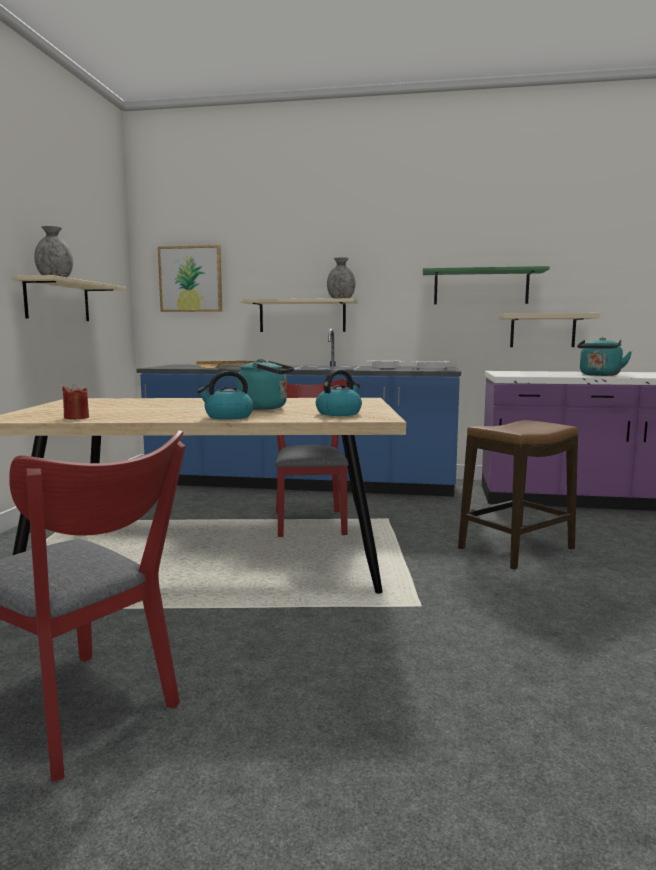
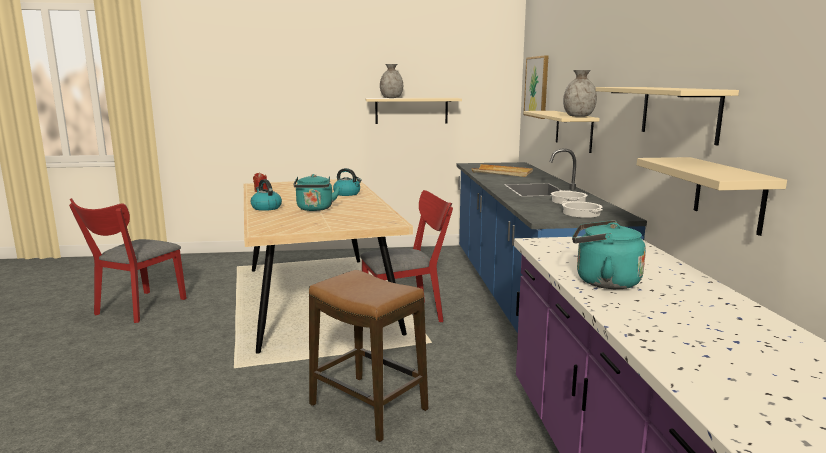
camera: 75 degrees right, 5 degrees up
(339, 413) = (287, 223): kettle -> kettle (347, 194)
(481, 287) = (679, 113): green shelf -> beige shelf

